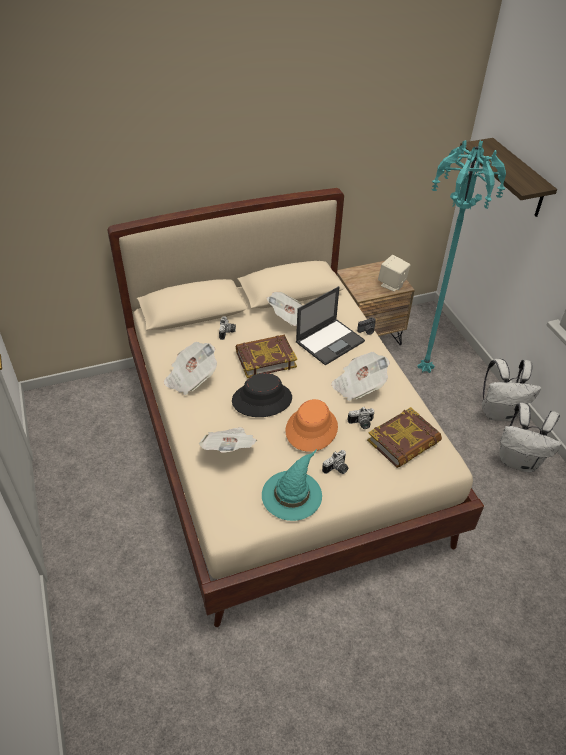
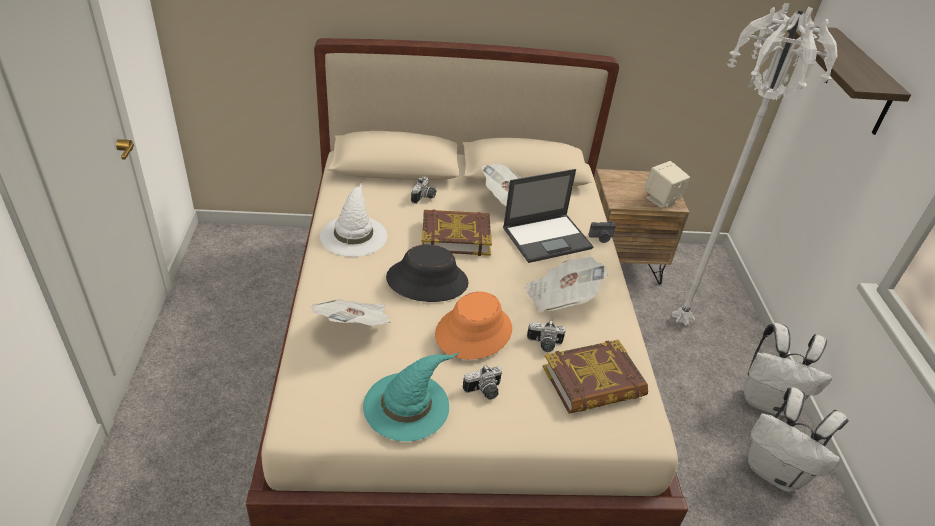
camera: 15 degrees right, 5 degrees down
(191, 378) = (353, 235): newspaper -> white hat
(424, 371) = (679, 322): turquoise floor lamp -> white floor lamp

